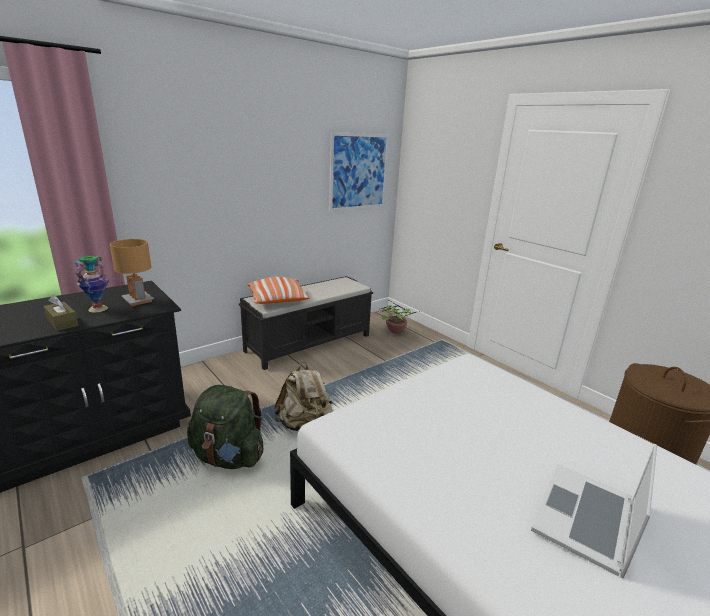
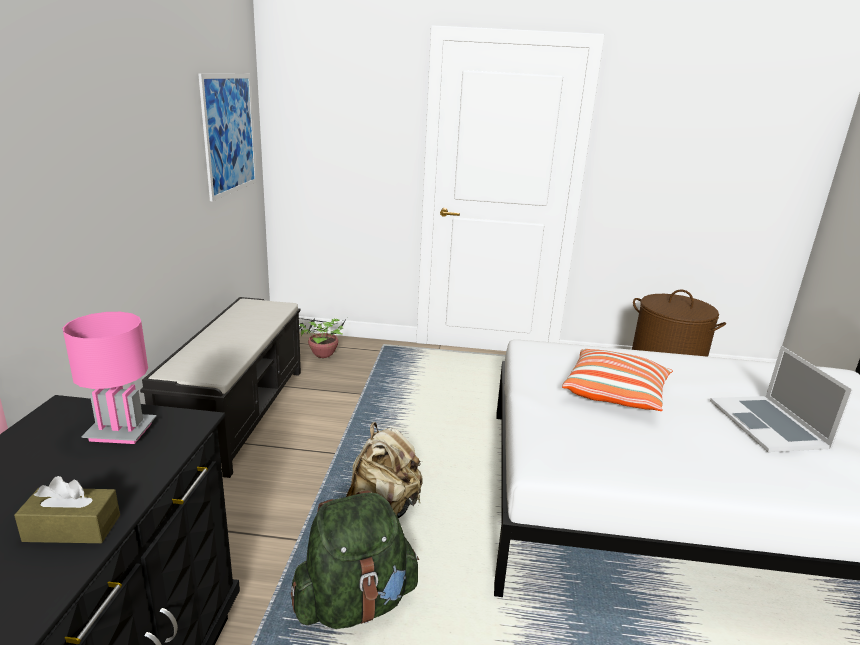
camera: 45 degrees left, 0 degrees up
(98, 309) = (82, 476): vase -> none
(137, 300) = (120, 432): brown table lamp -> pink table lamp
(278, 300) = (211, 361): pillow -> pillow (615, 394)

